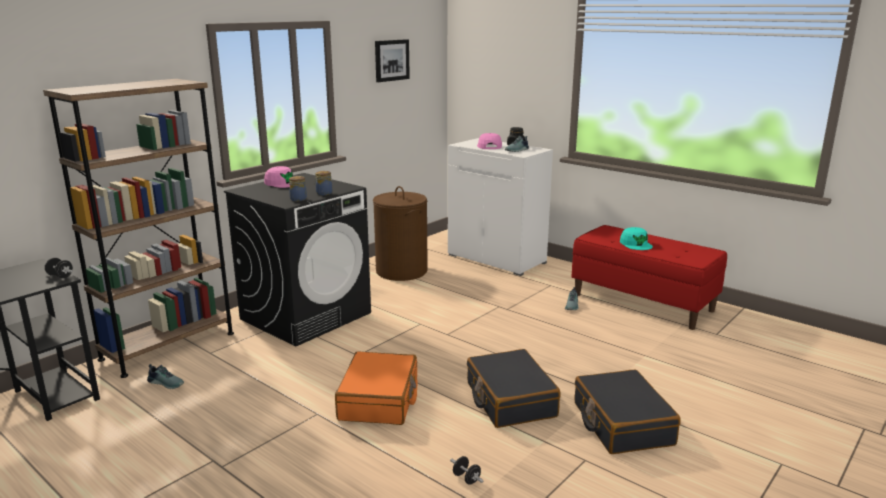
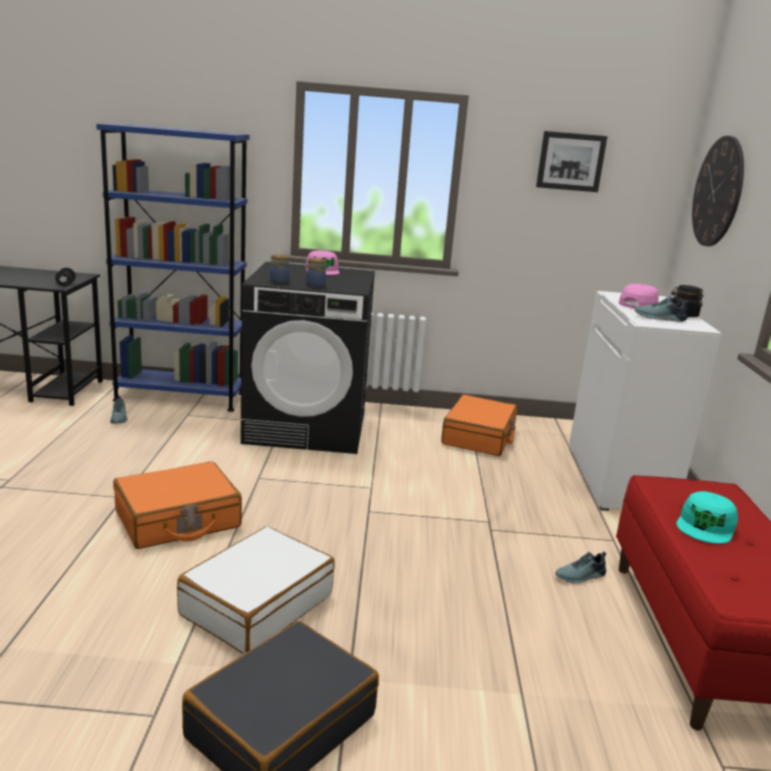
camera: 50 degrees right, 0 degrees up
(168, 346) = (180, 397): brown bookcase -> blue bookcase
(401, 271) = (479, 437): brown laundry basket -> orange suitcase
(466, 478) = (52, 628): black dumbbell -> none
(488, 67) = (717, 192): none -> wall clock
(510, 400) = (256, 604): black suitcase -> white suitcase

